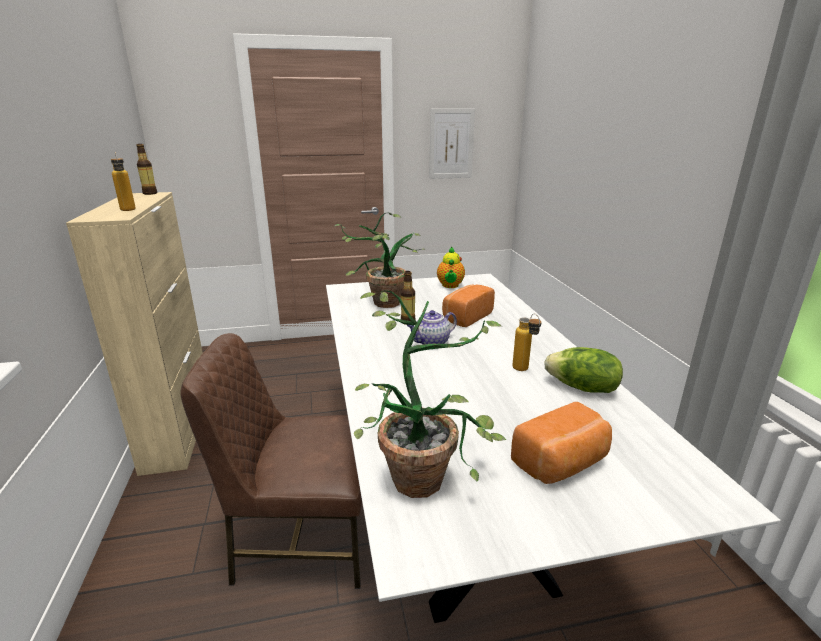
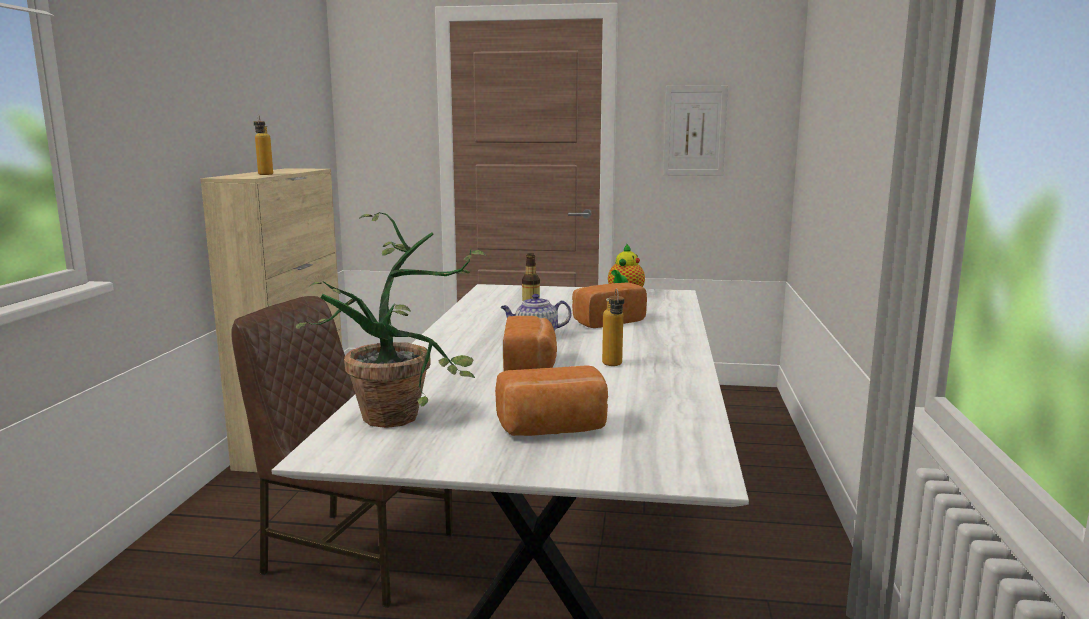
camera: 20 degrees right, 10 degrees down
(150, 193) = (307, 168): bottle -> none
(380, 304) = (517, 303): potted plant -> none
(466, 383) = (530, 367): none -> bread
(582, 388) = (664, 386): lettuce -> none

